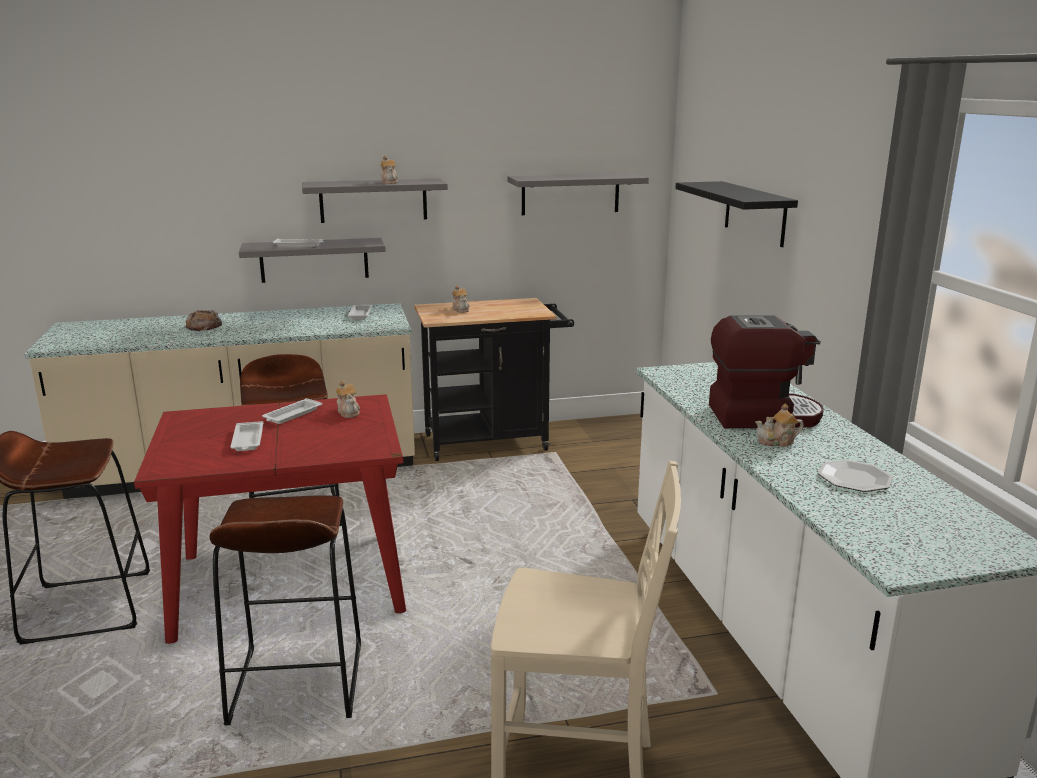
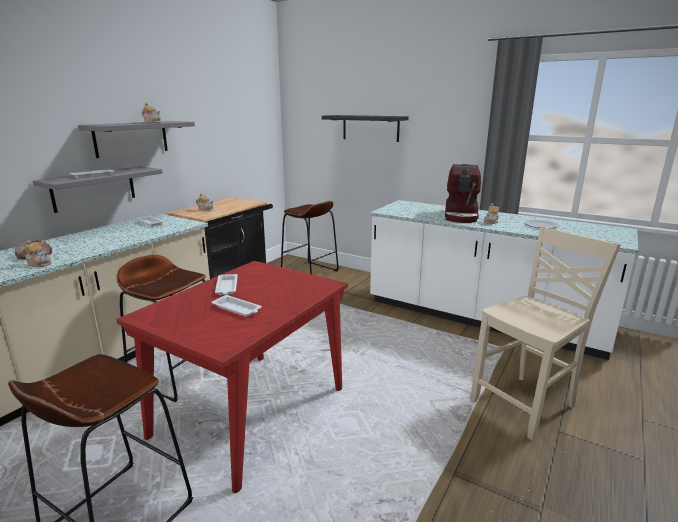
camera: 45 degrees left, 0 degrees up
(296, 683) = (357, 455): brown stool -> brown stool (309, 272)
(348, 412) = (258, 274): teapot -> teapot (39, 264)
(570, 194) = (240, 130): grey shelf -> none
(762, 416) = (461, 216): coffee machine -> coffee machine turned 150 degrees clockwise

